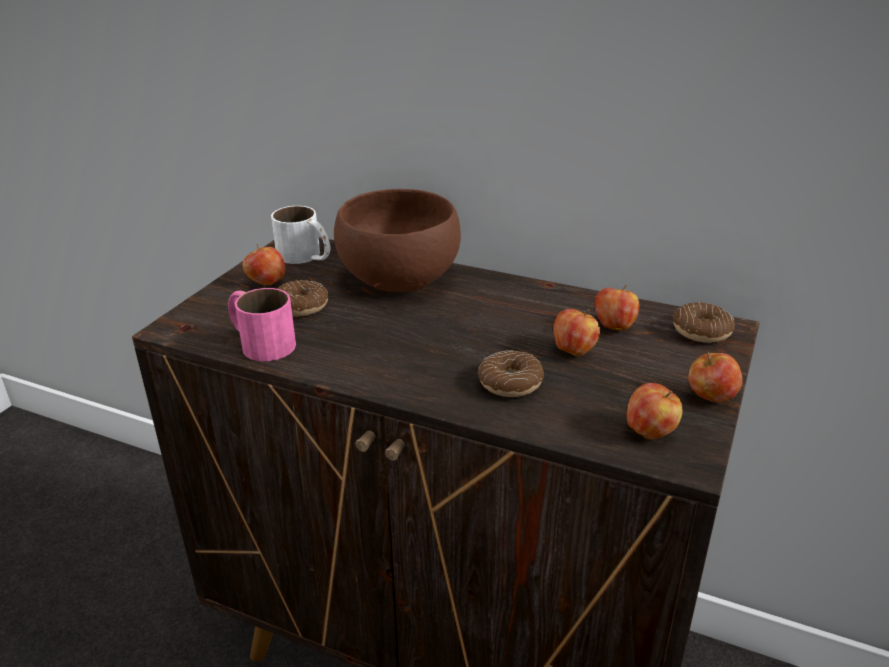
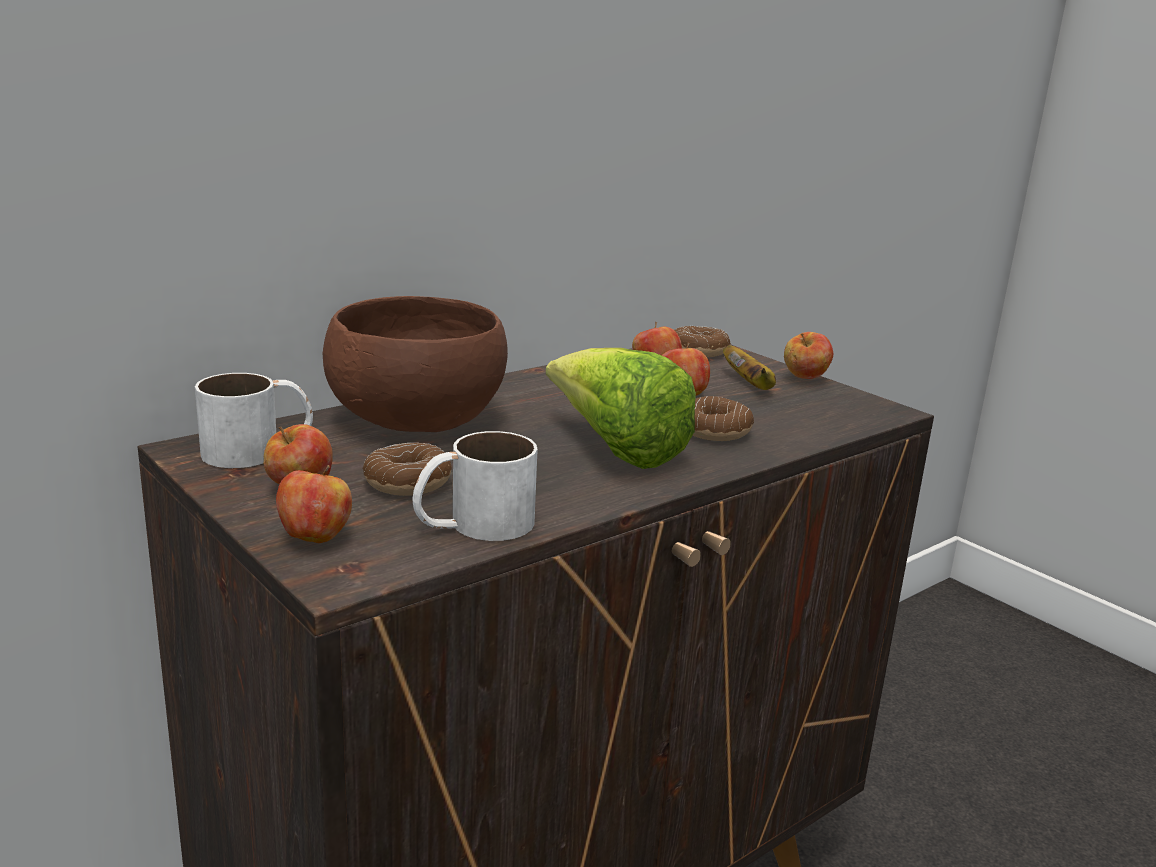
camera: 65 degrees left, 10 degrees down
(259, 342) = (473, 525): pink mug -> white mug
(424, 354) = (616, 450): none -> lettuce
(649, 374) = (750, 384): none -> banana
(650, 432) = (839, 409): apple -> apple (315, 537)

